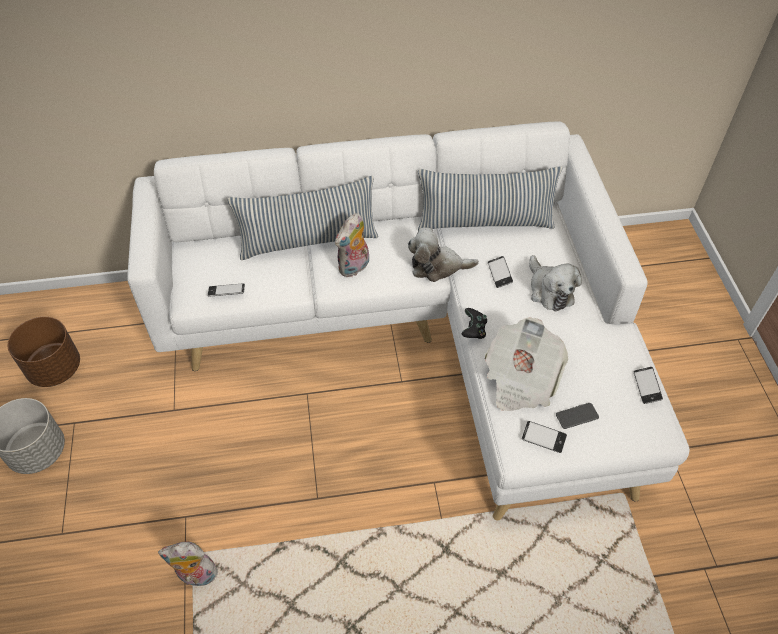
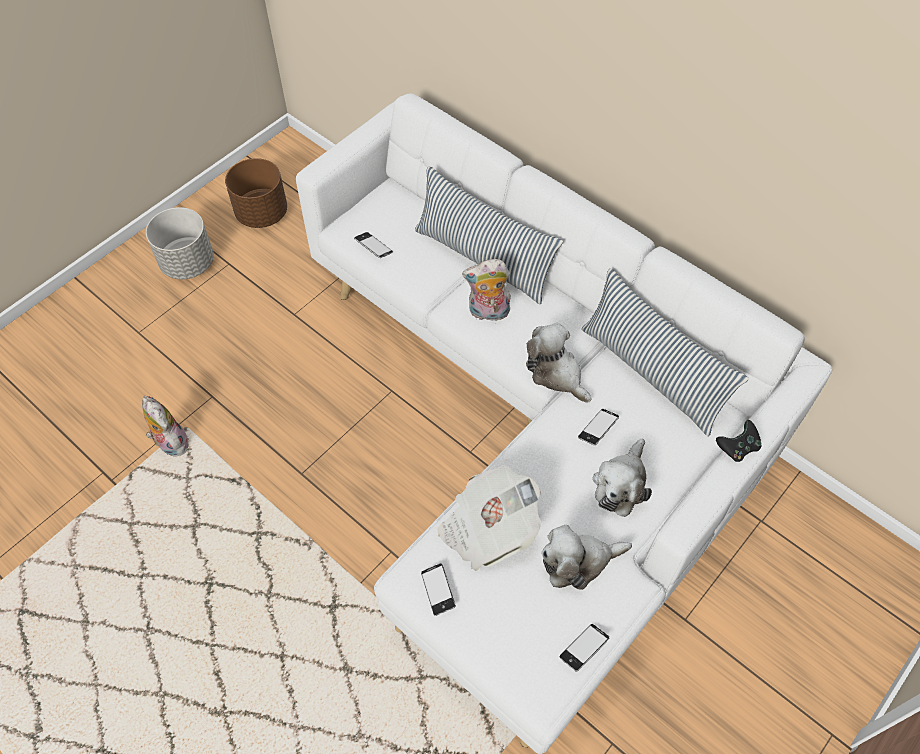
camera: 50 degrees right, 5 degrees up
(474, 330) = (510, 453): black game controller -> black game controller (737, 447)
(577, 416) = (488, 604): phone -> none
(585, 348) = (578, 562): none -> plush toy

